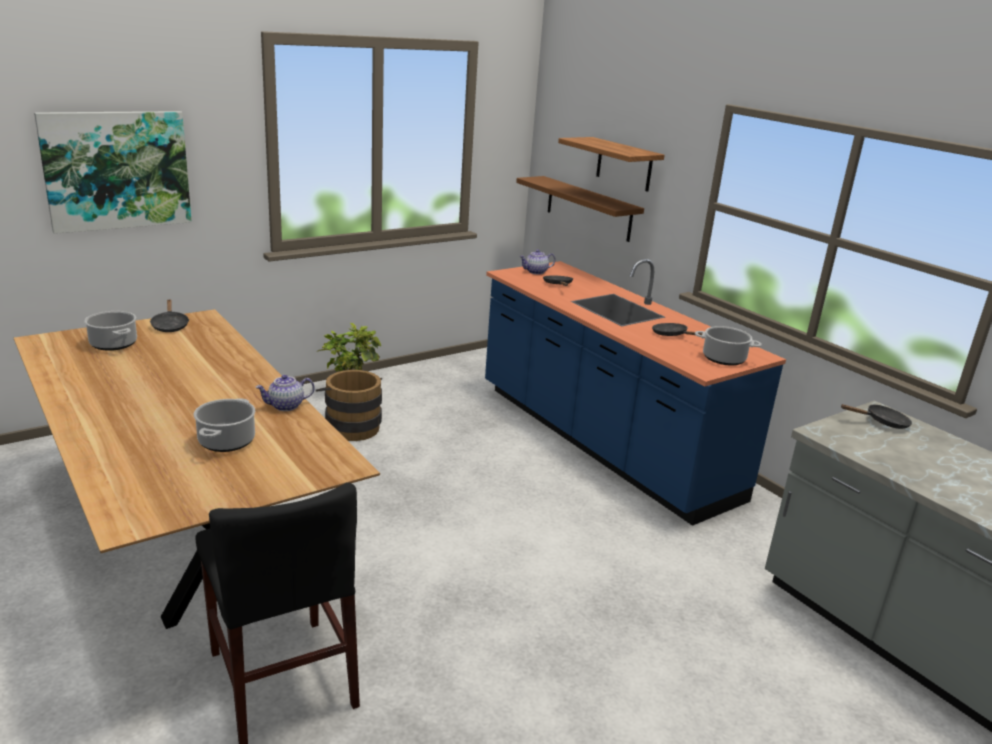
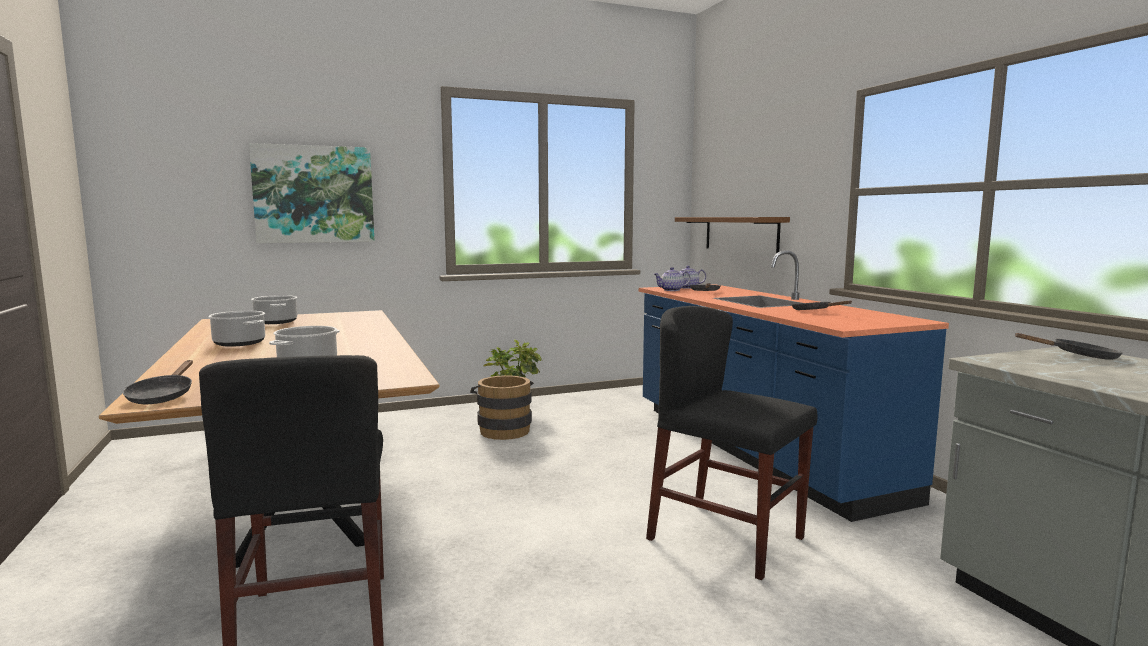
camera: 15 degrees right, 15 degrees down
(170, 325) = (334, 315): black frying pan -> black frying pan (163, 396)
(285, 406) = (387, 349): teapot -> teapot (671, 290)
(596, 552) = (726, 538): none -> black chair
(624, 164) = (768, 182): shelf -> none
(723, 359) = (869, 321): cooking pot -> cooking pot (238, 343)

